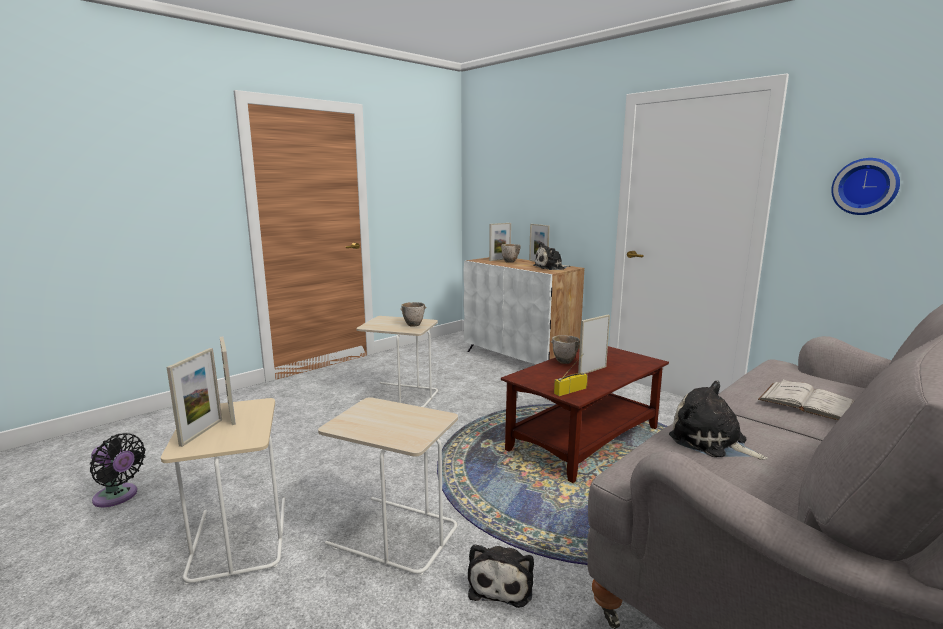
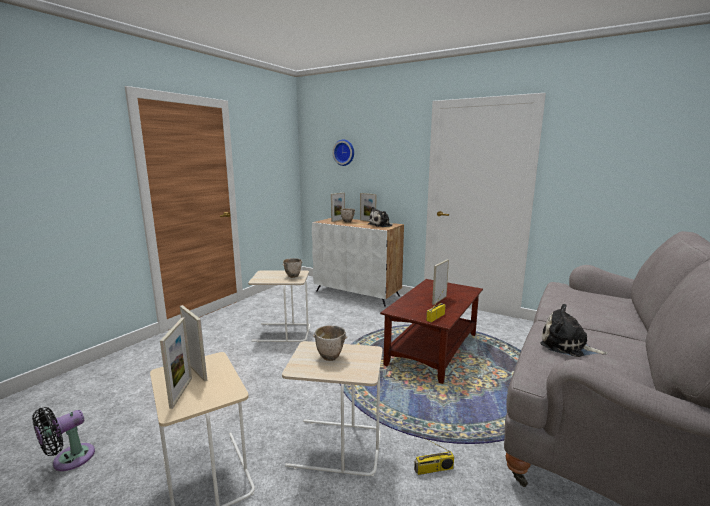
camera: 15 degrees left, 0 degrees up
(118, 497) = (69, 460): black fan -> black fan turned 120 degrees clockwise
(501, 583) = (433, 469): plush toy -> radio
(565, 362) = (417, 295): bowl -> bowl (331, 357)
(806, 401) = (596, 310): white book -> none
(865, 186) = (596, 167): wall clock -> wall clock (344, 152)

